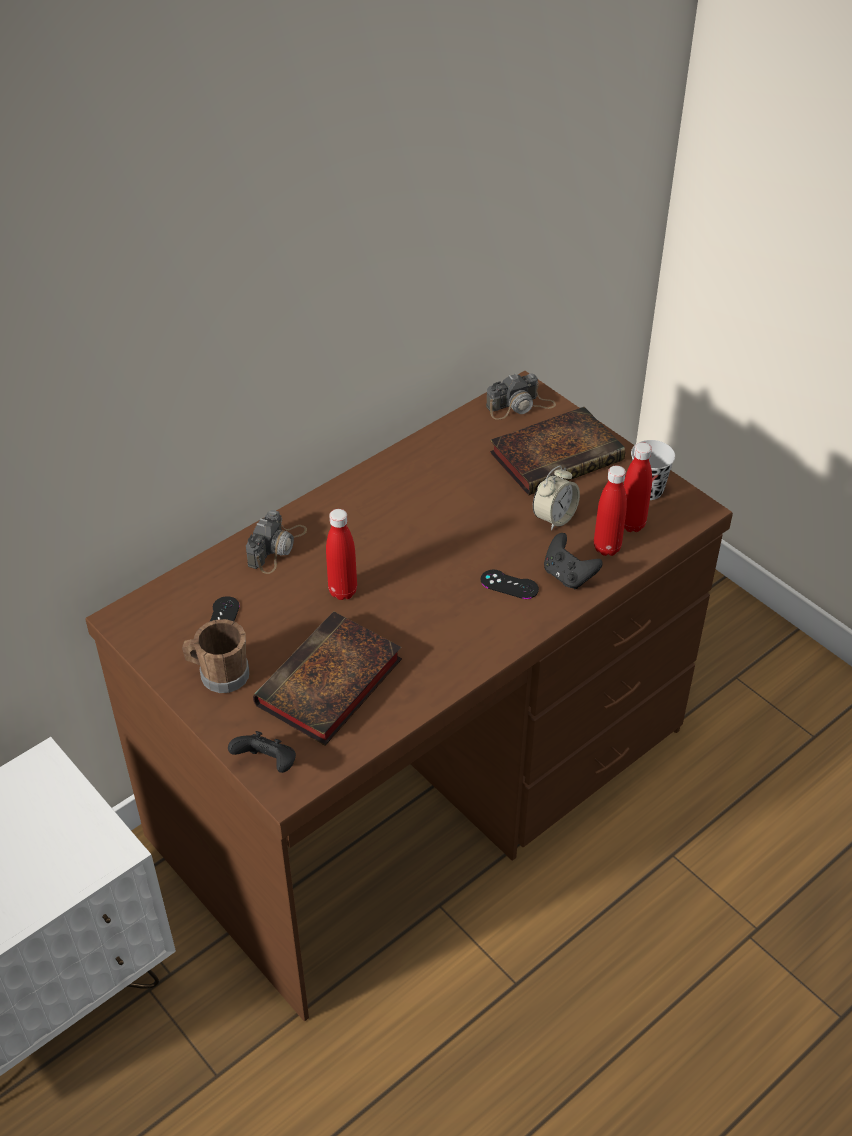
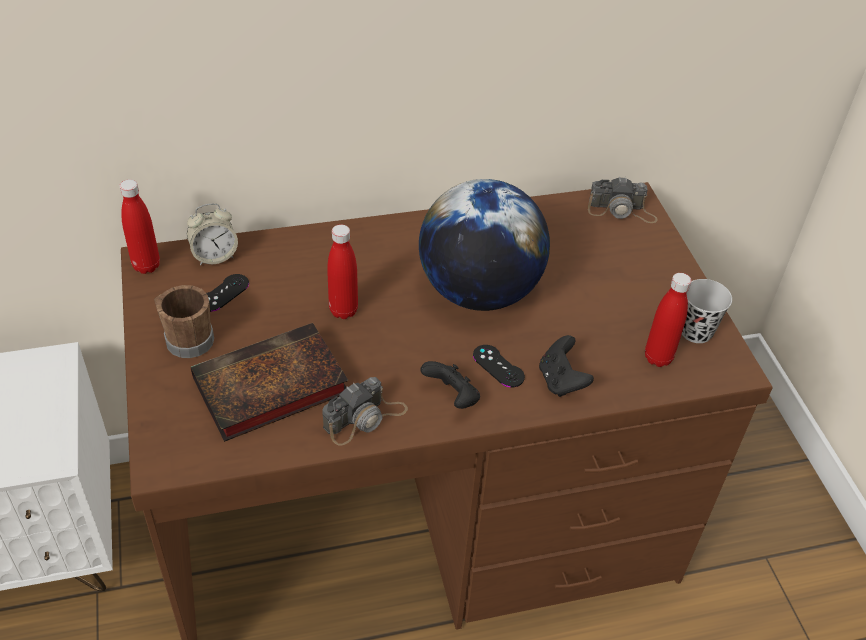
camera: 25 degrees right, 0 degrees up
(267, 764) = (163, 436): black game controller -> black game controller (452, 398)
(277, 547) = (316, 251): camera -> camera (365, 418)
(448, 527) = (479, 292): none -> globe
(554, 518) = (585, 322): alarm clock -> alarm clock (214, 256)
(558, 455) = (628, 267): book -> none
(607, 548) = (617, 370): red bottle -> red bottle (146, 266)

